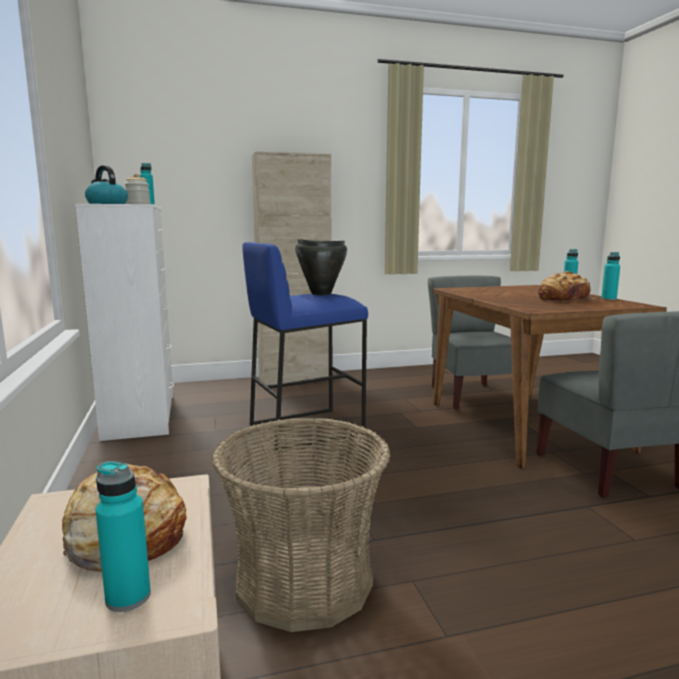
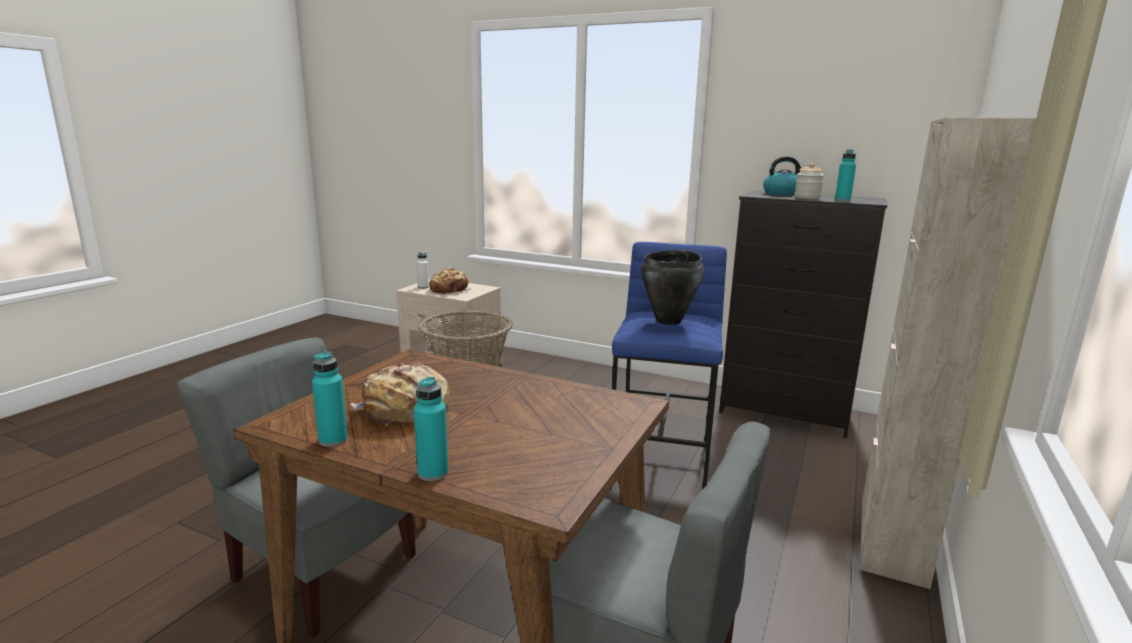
camera: 130 degrees right, 5 degrees up
(128, 597) = (423, 287): turquoise bottle -> white bottle
(141, 416) = (785, 413): white dresser -> black dresser

